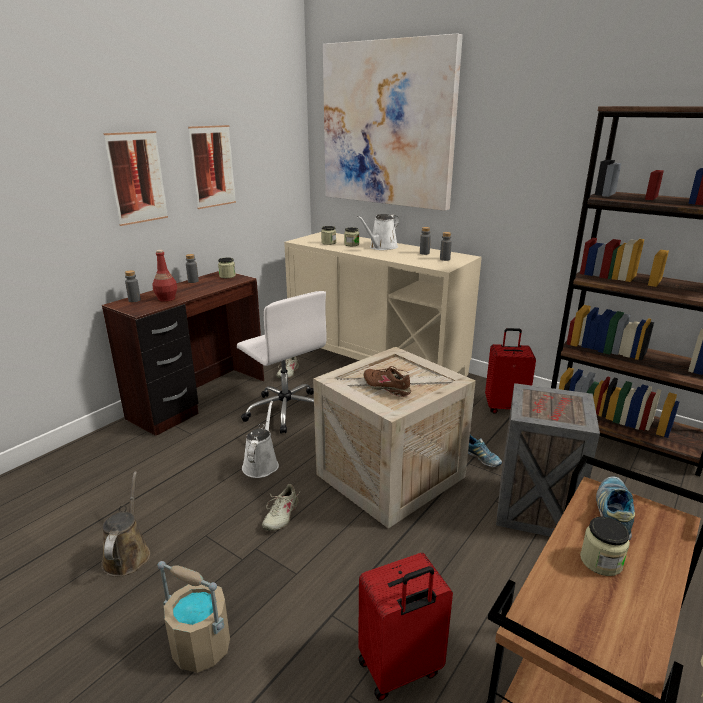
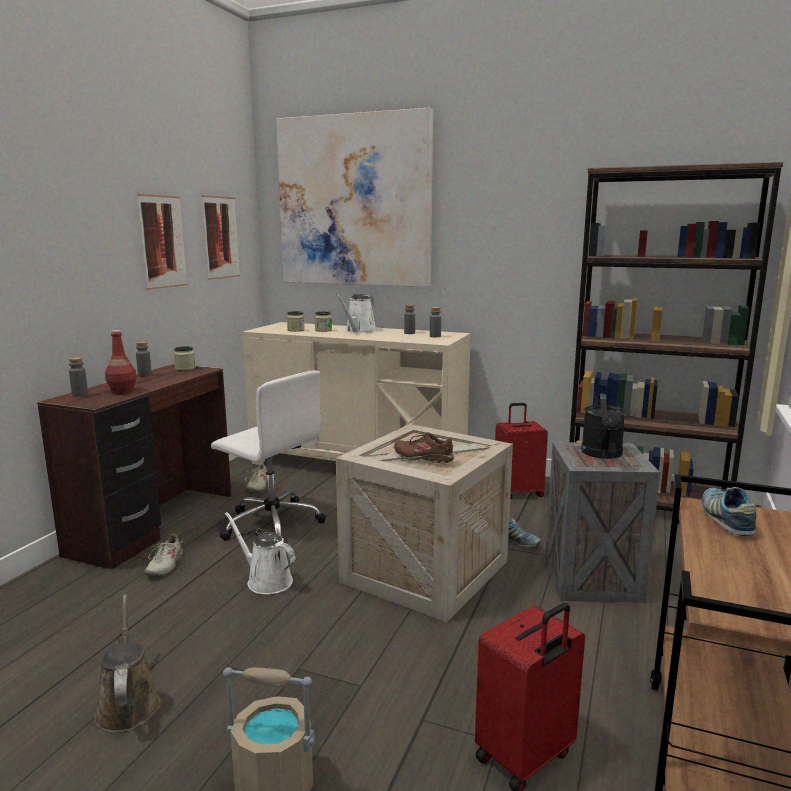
camera: 15 degrees left, 10 degrees down
(137, 178) = (81, 247): picture -> picture (220, 237)
(261, 464) = (266, 581): white watering can -> white watering can turned 45 degrees counterclockwise
(281, 515) = (314, 629): beige shoe -> beige shoe (165, 565)
(554, 404) = (602, 454): none -> black watering can
(601, 561) = (742, 555): jar -> none

